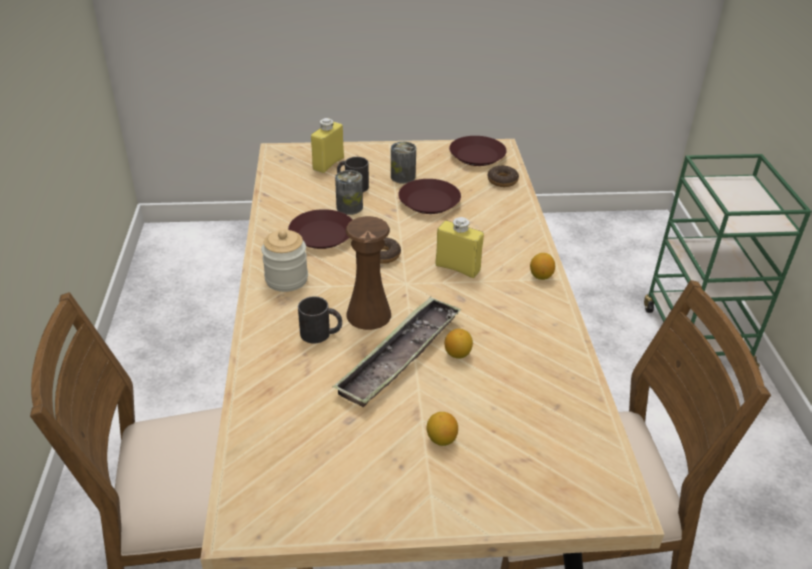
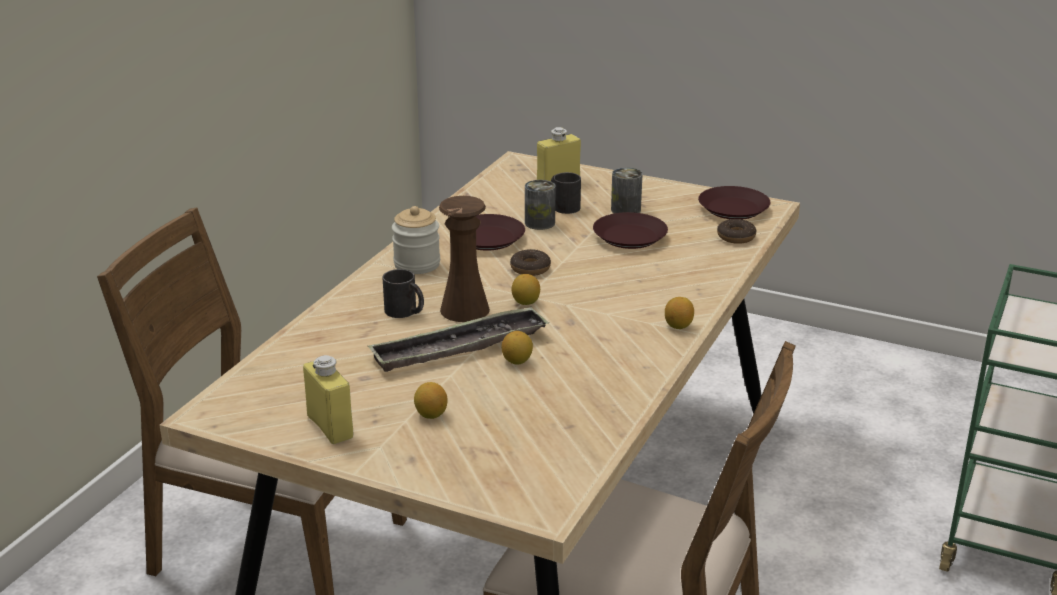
camera: 30 degrees right, 10 degrees down
(410, 290) = (526, 302): none -> lemon
(457, 268) = (595, 297): yellow bottle -> yellow bottle (330, 427)

